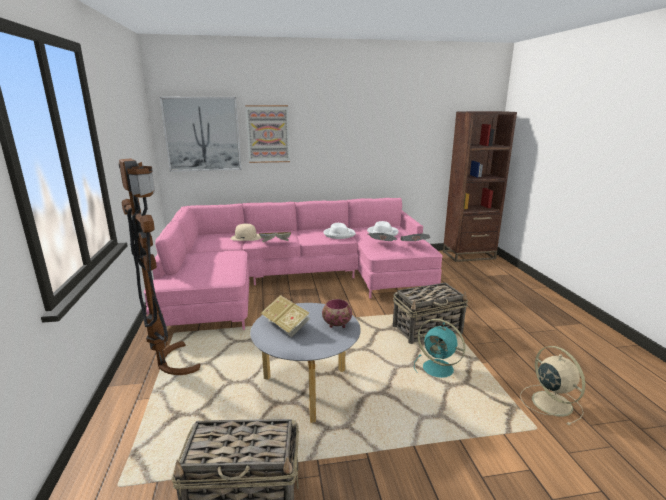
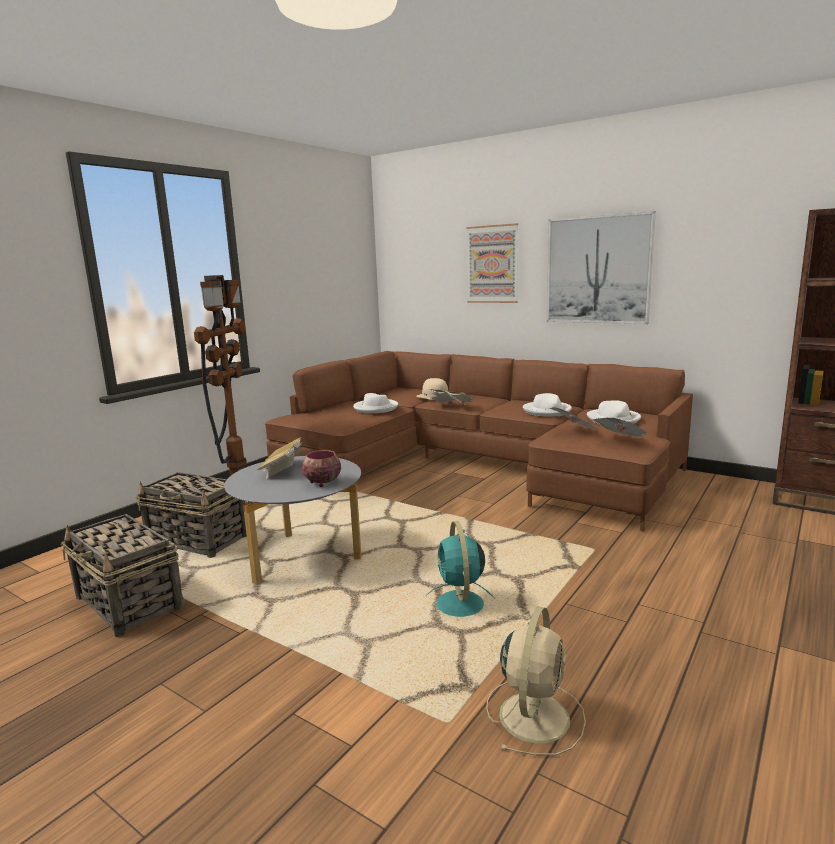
camera: 45 degrees right, 5 degrees down
(202, 134) = (421, 266): picture -> picture (598, 270)
(224, 256) = (375, 408): none -> white hat
(293, 280) = (474, 464): pink sofa -> brown sofa
(428, 329) = (535, 564): basket -> basket (198, 540)

